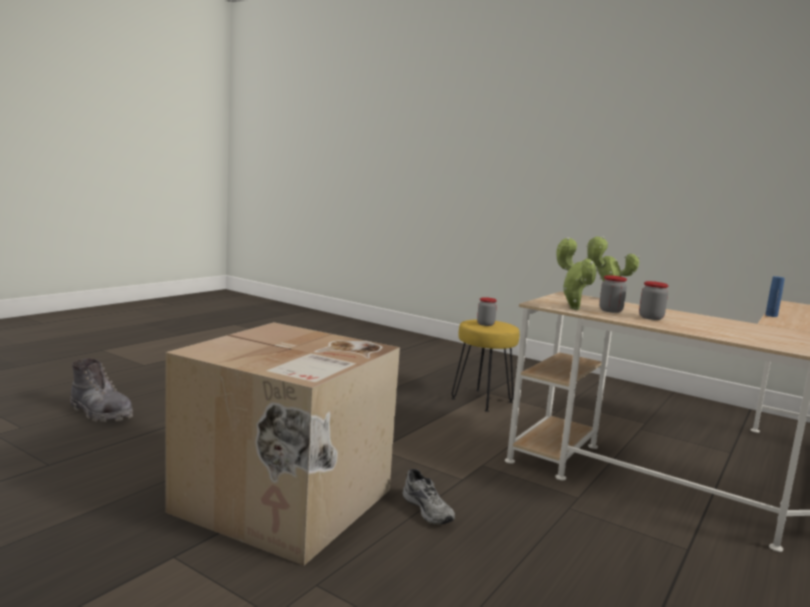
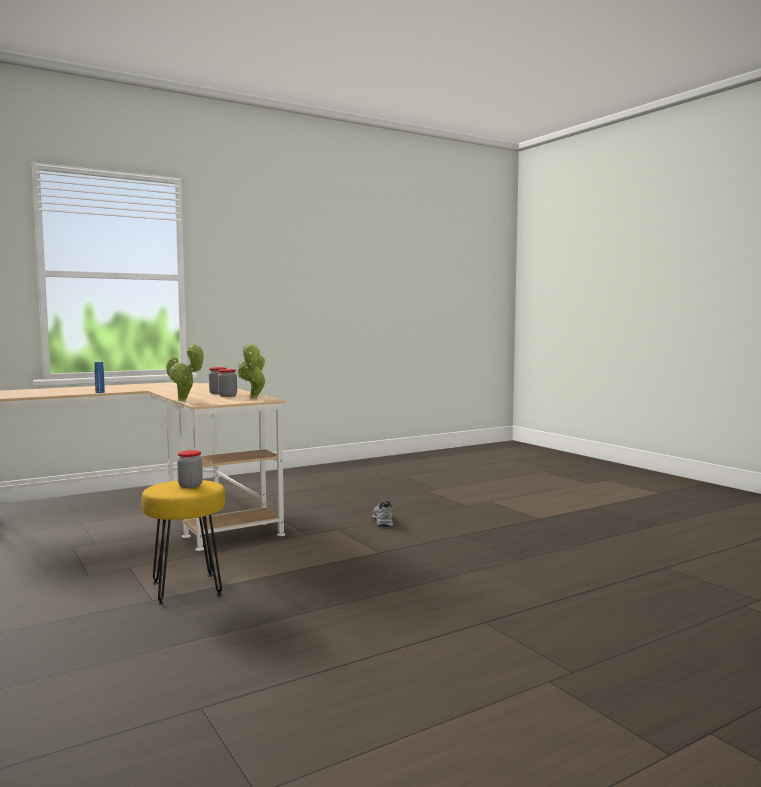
camera: 155 degrees left, 5 degrees down
(101, 413) = (675, 616): grey boot -> none
(284, 502) = (474, 530): cardboard box -> none

